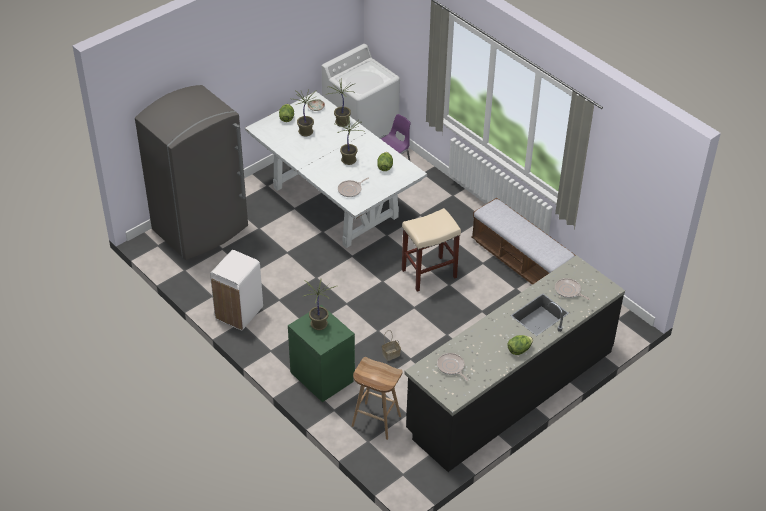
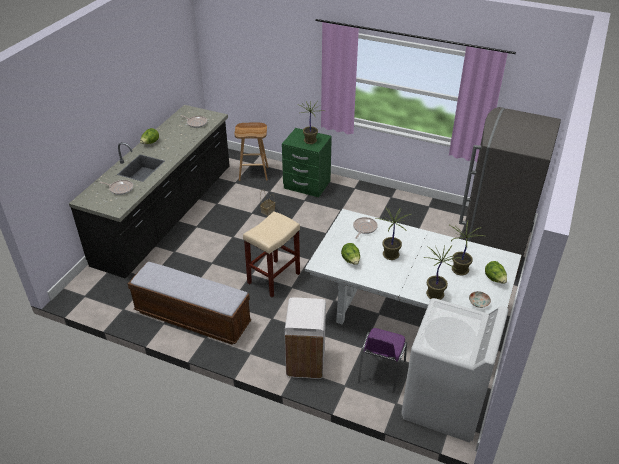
camera: 155 degrees right, 5 degrees down
(239, 313) = (397, 202): white trash can -> white trash can (305, 362)

